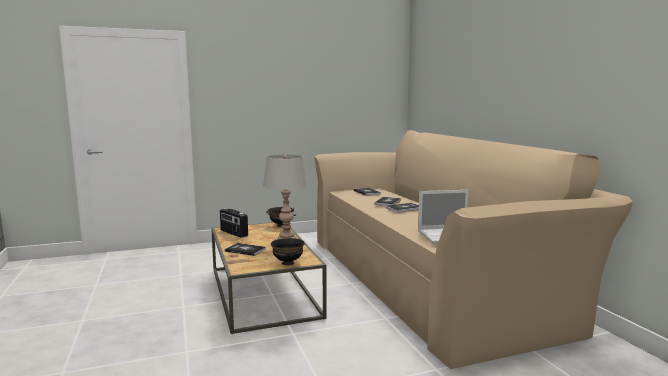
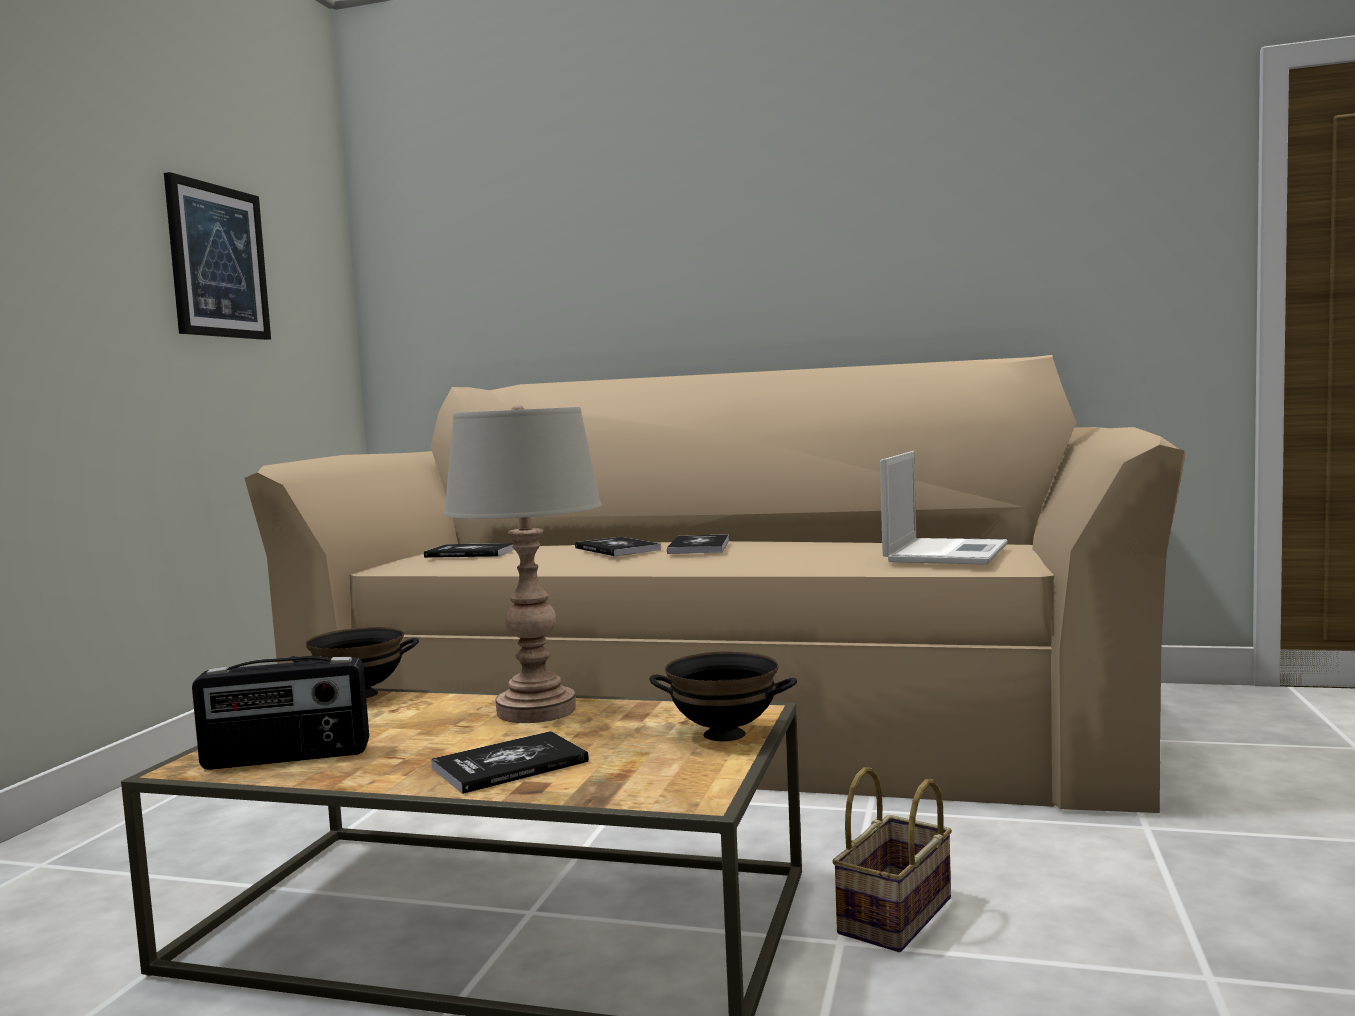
camera: 55 degrees left, 5 degrees down
(314, 338) = (896, 918): none -> basket
(340, 86) = (217, 261): none -> picture

